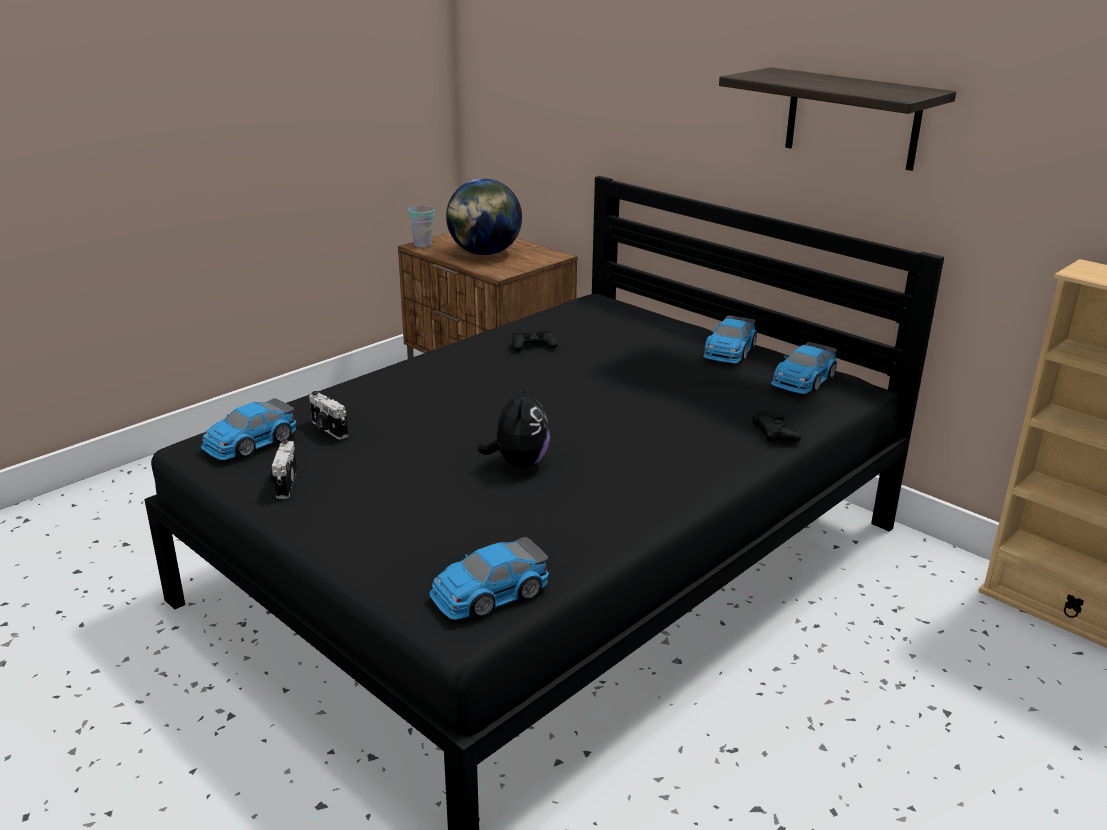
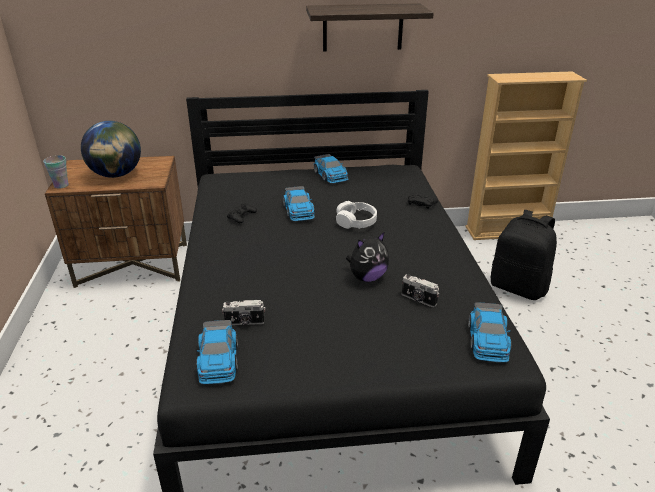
camera: 50 degrees left, 5 degrees up
(284, 484) = (291, 366): camera -> camera (418, 300)
(518, 463) = (367, 277): plush toy -> plush toy turned 105 degrees clockwise
(635, 407) = (356, 221): none -> white headphones
(803, 380) = (385, 174): toy car -> toy car (299, 211)
(925, 691) = (518, 287): none -> black backpack

